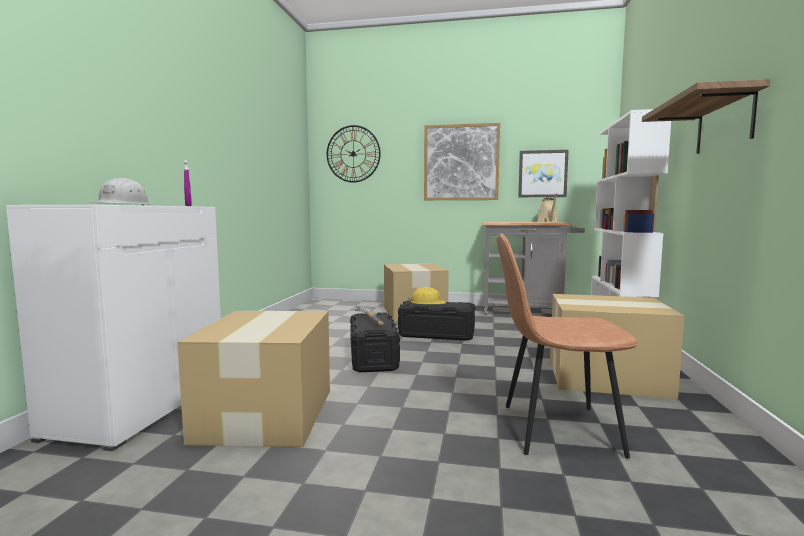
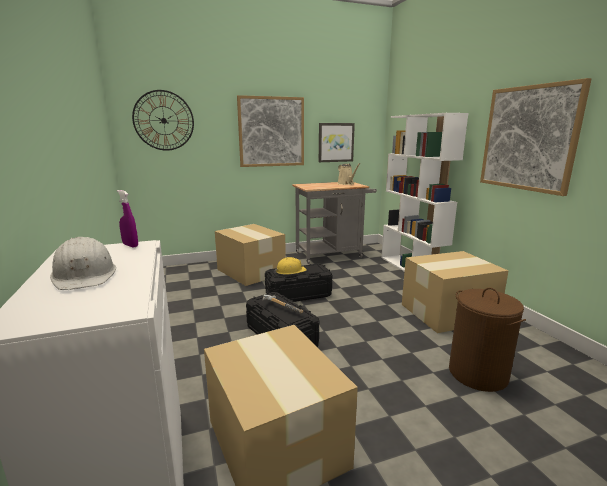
camera: 30 degrees left, 10 degrees up
(556, 429) = (477, 373): brown chair -> brown laundry basket
(724, 123) = (528, 138): shelf -> picture

